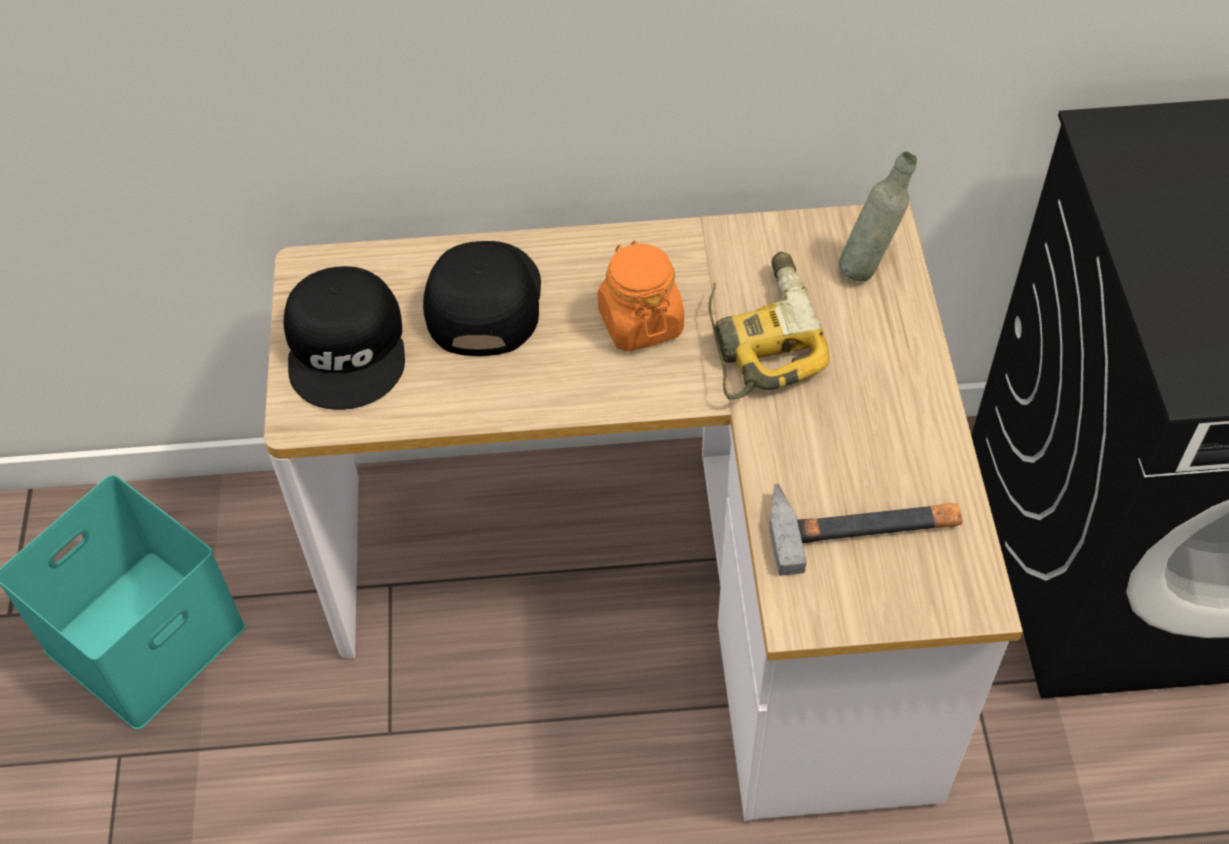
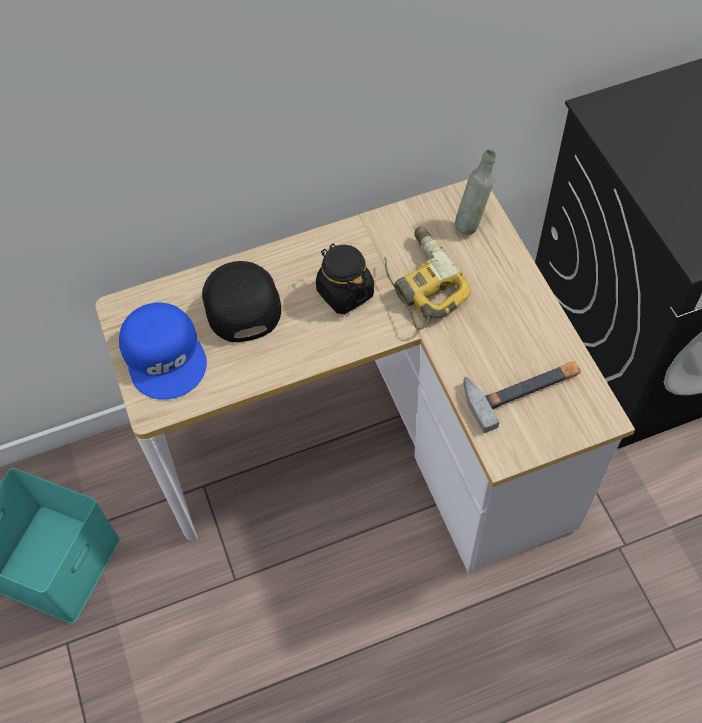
camera: 15 degrees left, 5 degrees up
(348, 347) = (165, 355): black cap -> blue cap
(640, 322) = (345, 292): orange jar -> black jar

